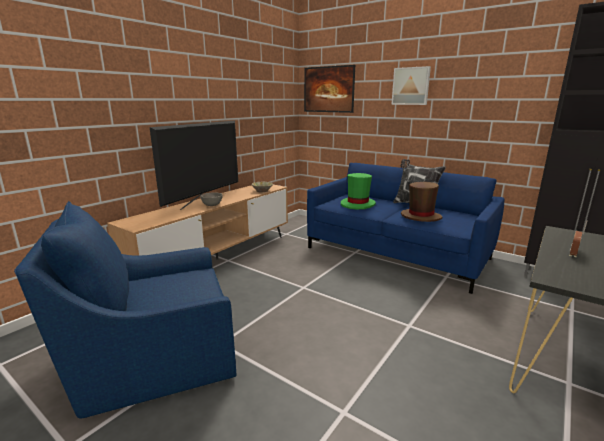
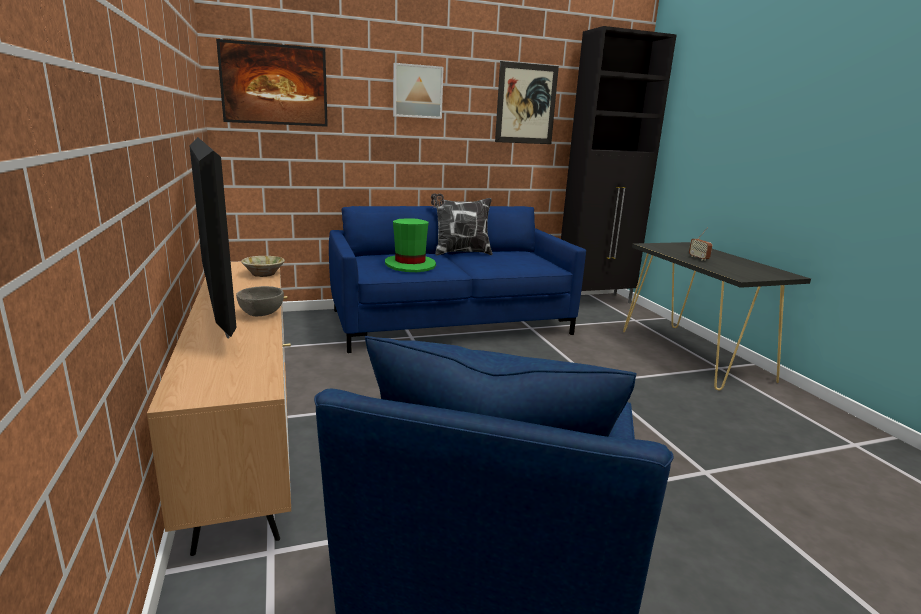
camera: 55 degrees left, 0 degrees up
(420, 217) = (500, 263): brown hat -> none
(507, 88) = (526, 104): none -> picture

